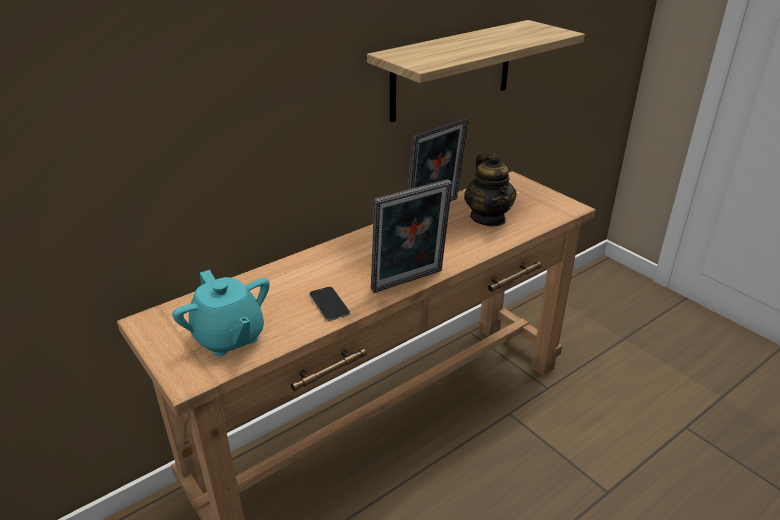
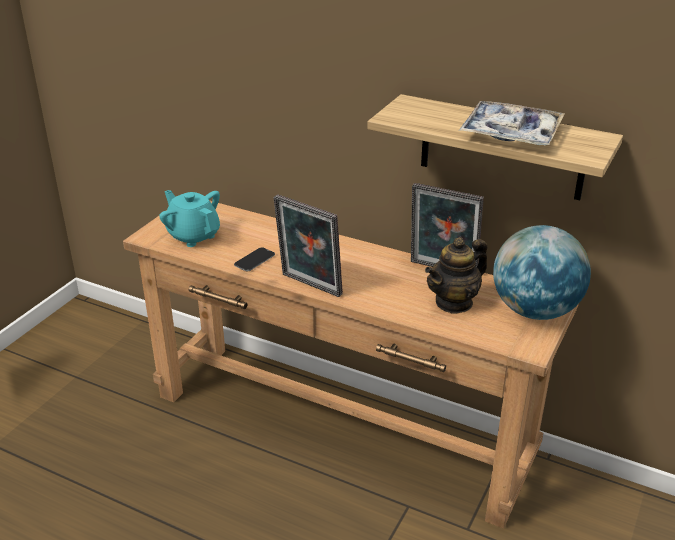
camera: 65 degrees right, 0 degrees up
(229, 337) = (193, 235): turquoise teapot -> turquoise teapot turned 105 degrees clockwise
(500, 40) = (511, 133): none -> tray
(520, 190) = (535, 310): none -> globe

